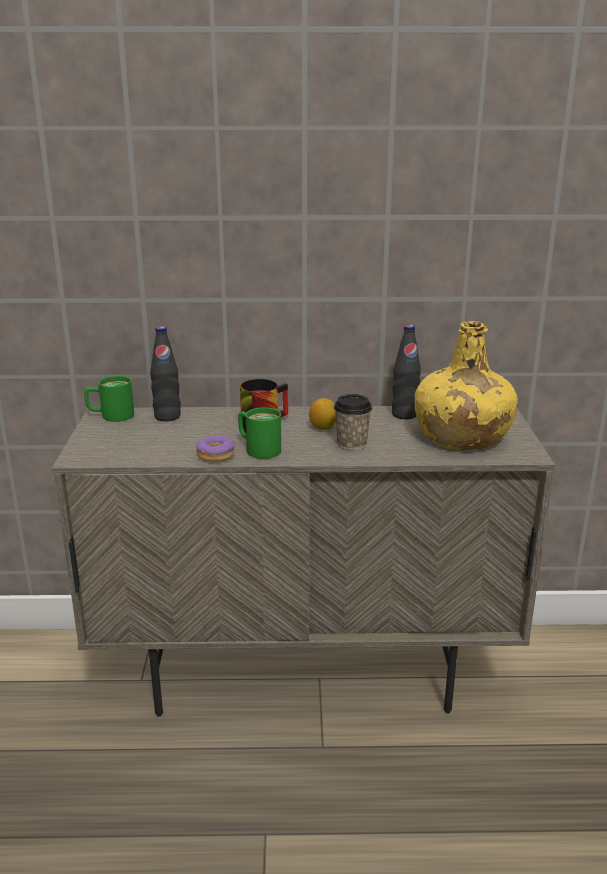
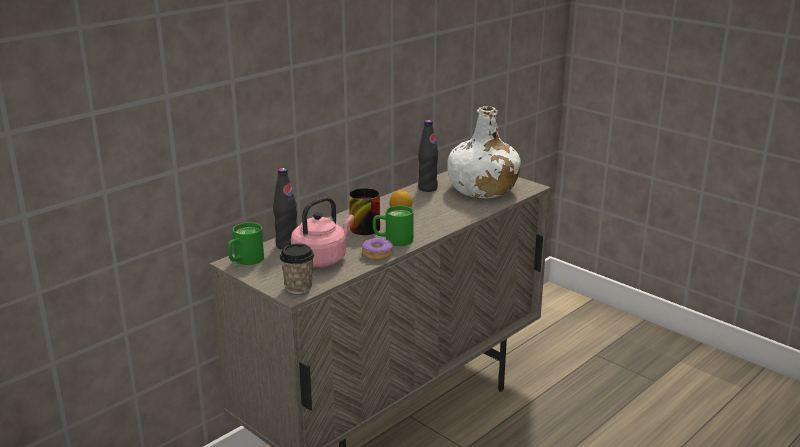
camera: 45 degrees left, 0 degrees up
(164, 439) = (322, 259): none -> pink kettle
(351, 444) = (437, 216): cup -> cup (298, 288)
(460, 437) = (482, 189): yellow bottle -> white bottle

